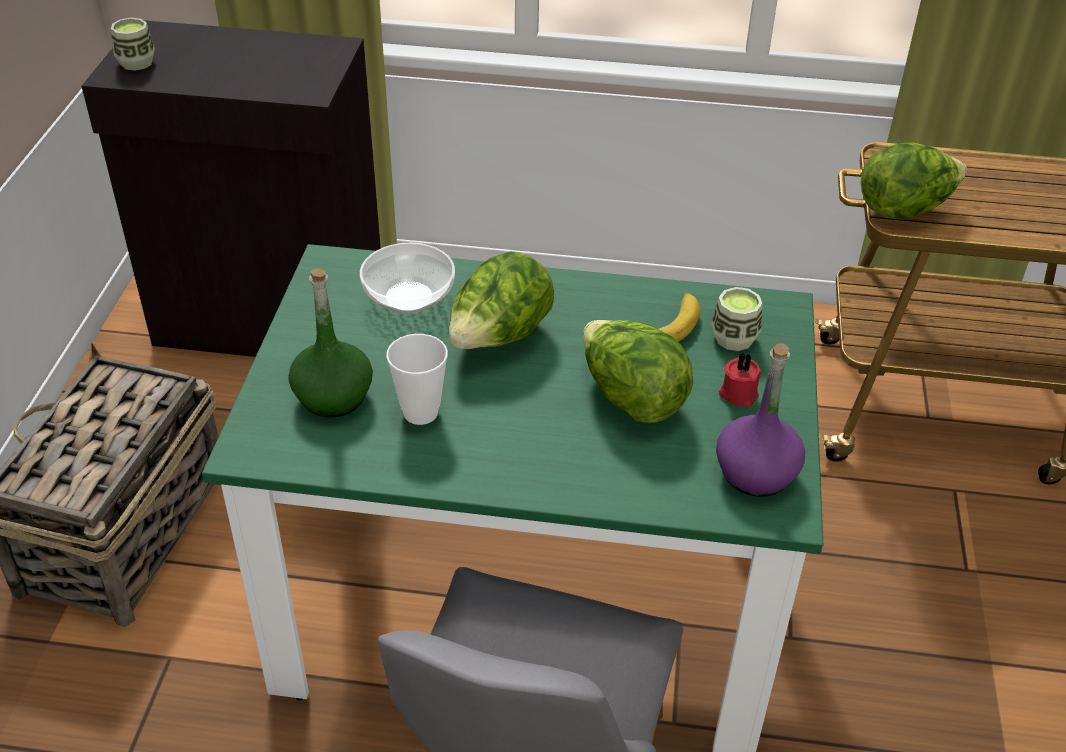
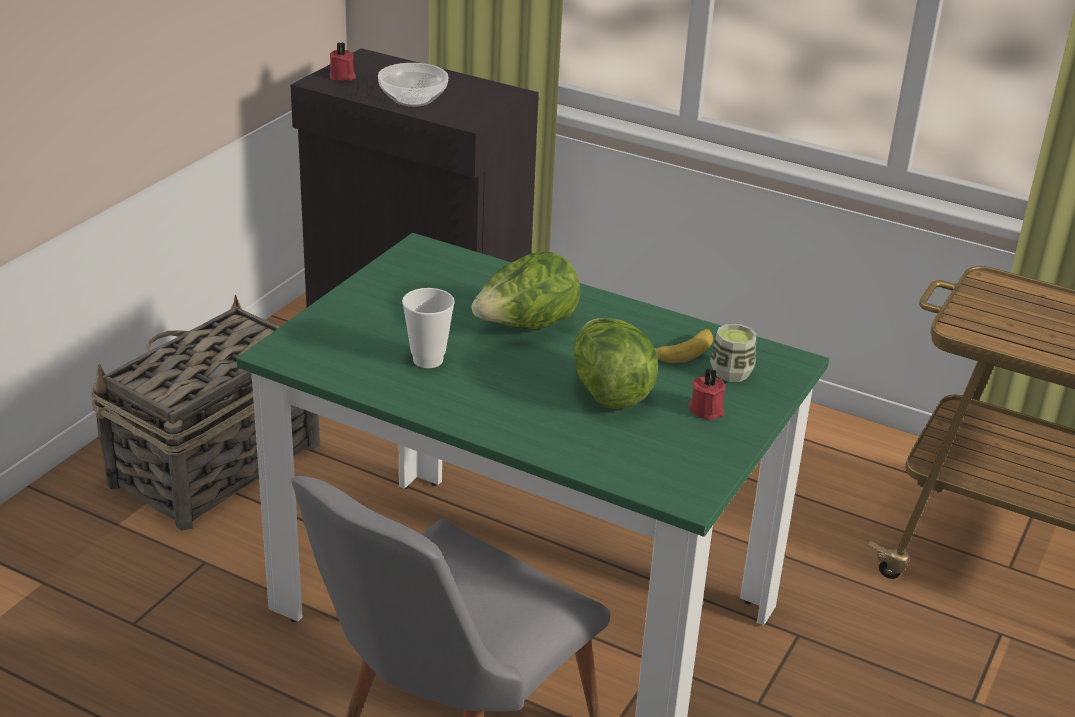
camera: 20 degrees right, 10 degrees down
(136, 63) = (342, 77): cup -> red candle
(333, 396) = (366, 334): green bottle -> none
(408, 296) = (470, 283): bowl -> bowl (413, 99)
(756, 474) = (681, 466): purple bottle -> none
(904, 209) = (975, 321): lettuce -> none

